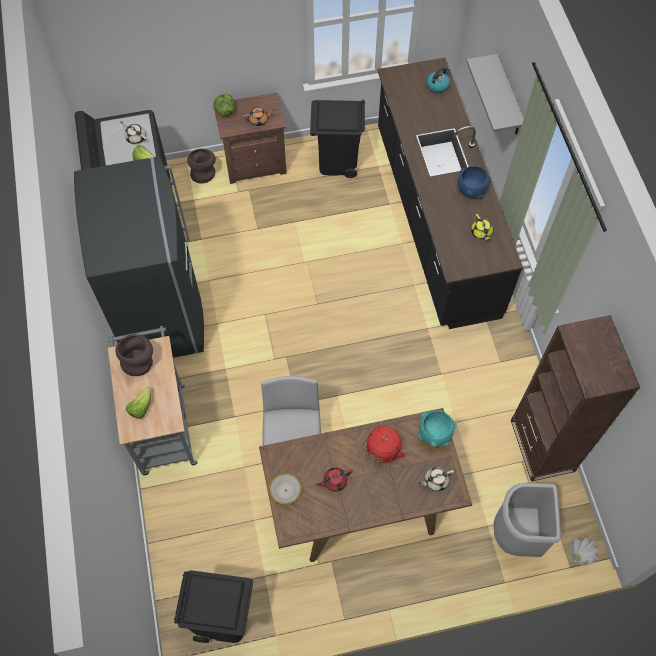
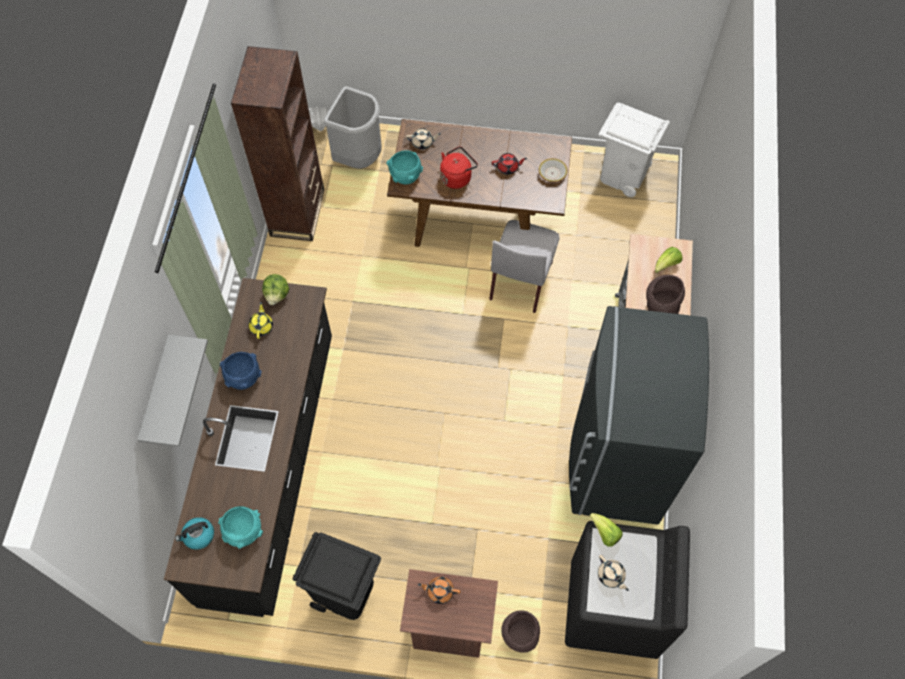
camera: 160 degrees left, 0 degrees up
(223, 617) = (623, 175): black trash can -> white trash can
(225, 111) = (478, 622): lettuce -> lettuce (277, 295)
(408, 96) = (244, 531): none -> turquoise bowl

